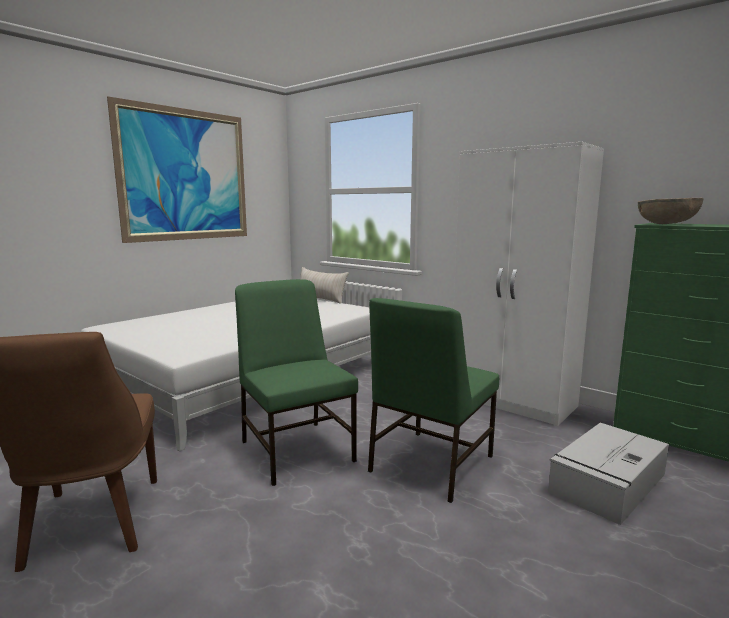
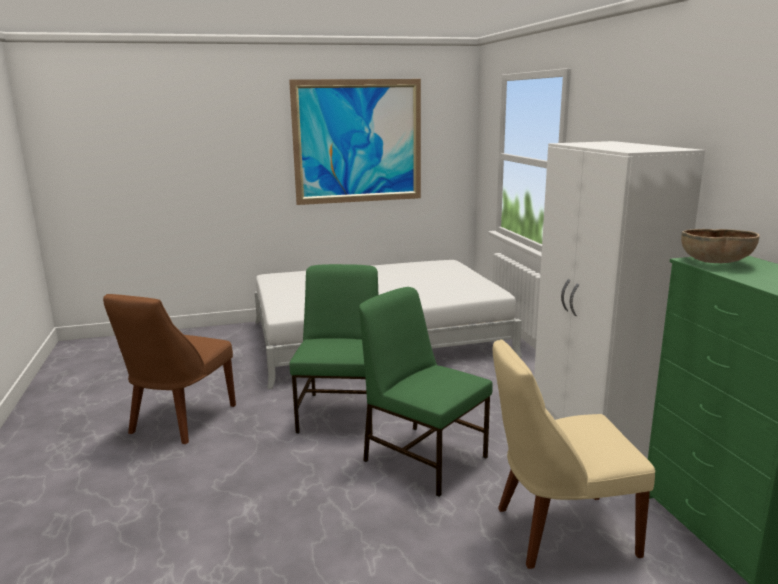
camera: 35 degrees right, 5 degrees up
(321, 299) = (477, 272): beige pillow -> none
(429, 464) = (424, 457): green chair -> green chair turned 60 degrees clockwise
(607, 484) = (558, 531): grey storage box -> beige chair

